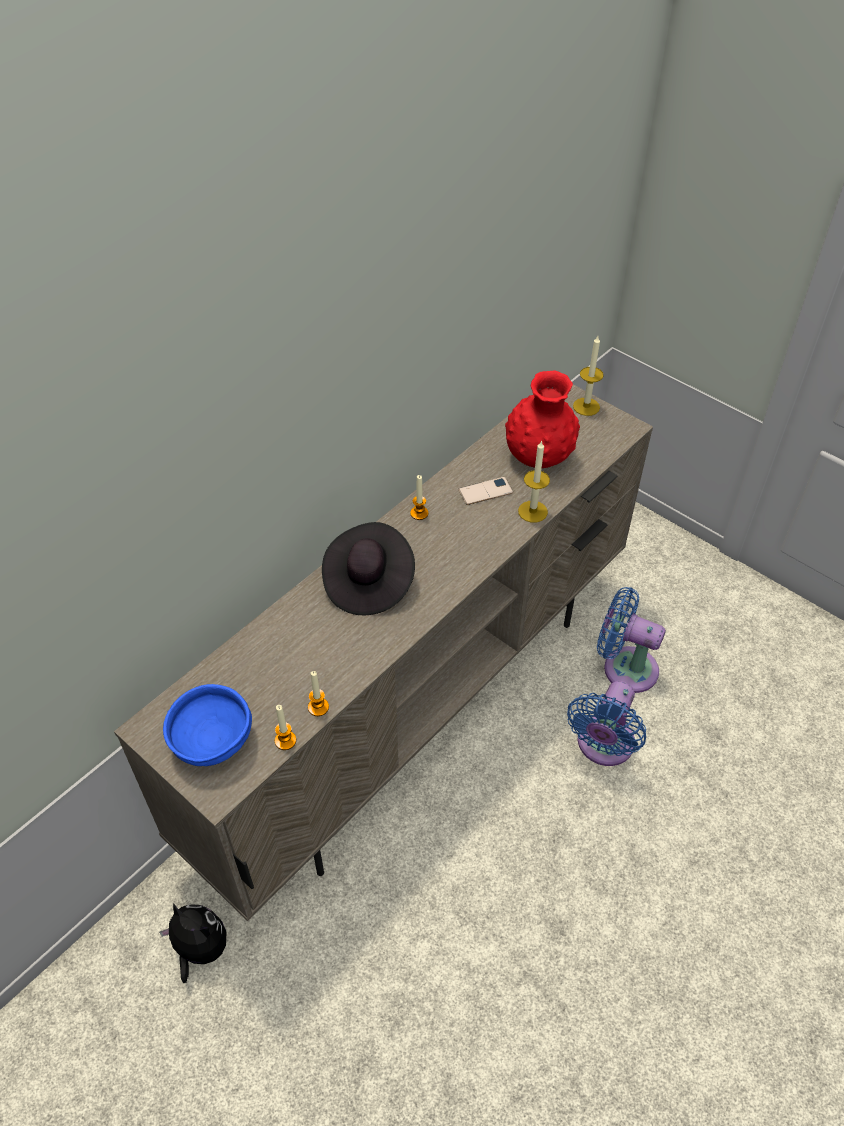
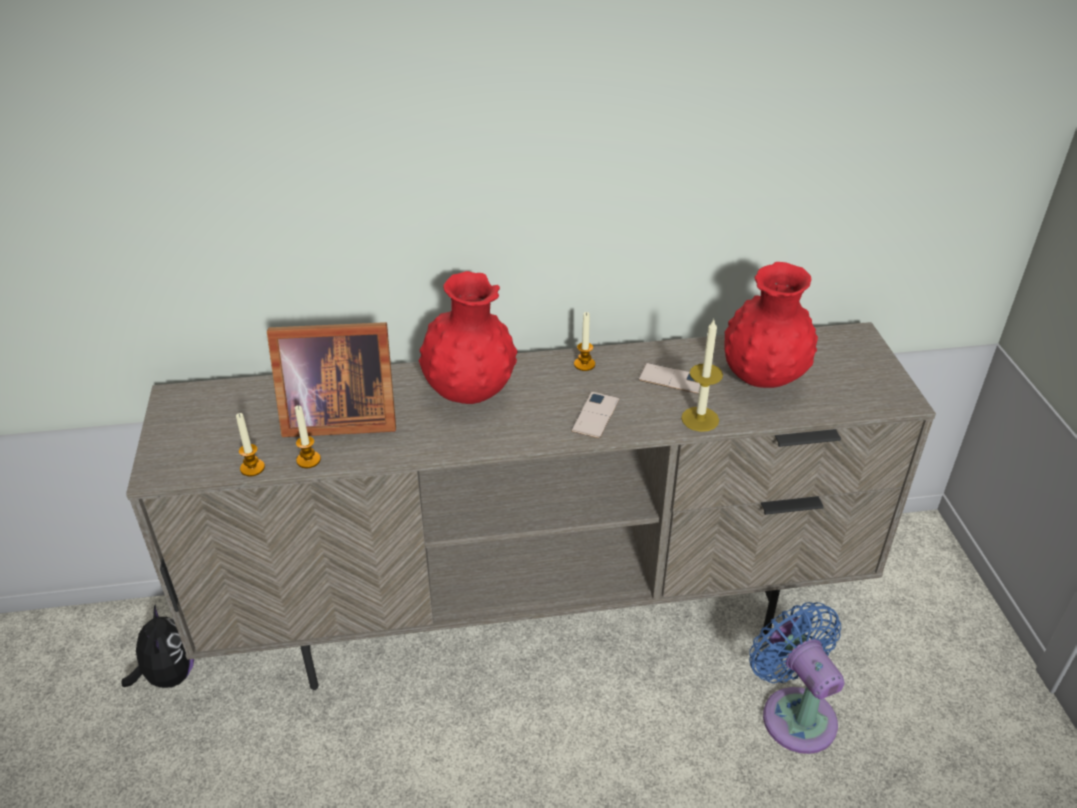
camera: 40 degrees right, 10 degrees down
(211, 741) = (202, 433): blue bowl -> none
(297, 662) = (336, 417): none -> picture frame
(368, 583) = (470, 393): black hat -> red vase
(468, 548) = (595, 415): none -> phone
(586, 406) = (872, 360): candle -> none
(603, 746) = (691, 772): blue fan -> none

